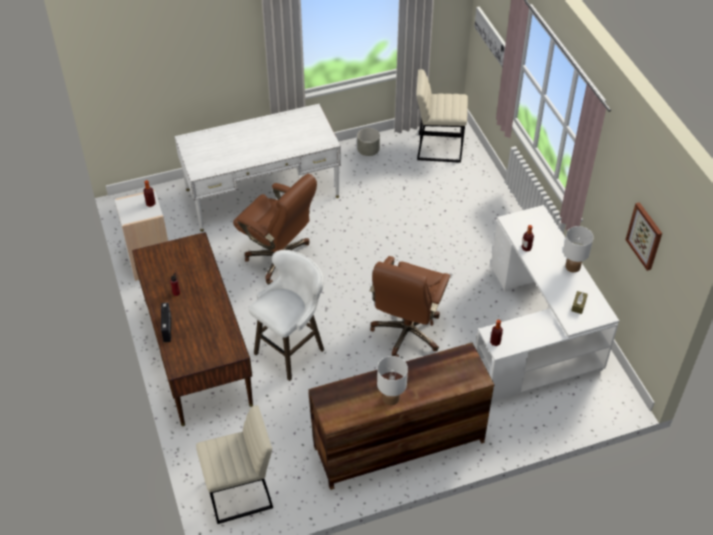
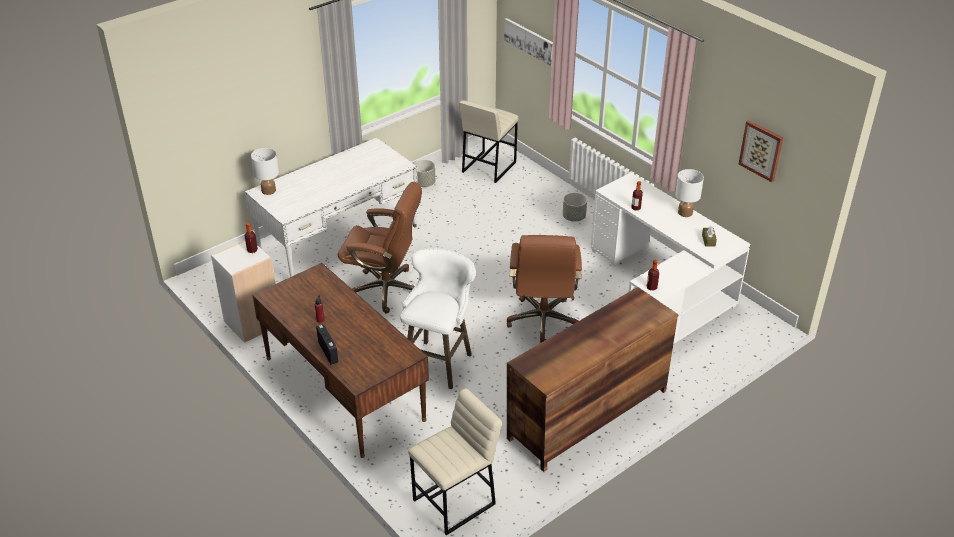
camera: 20 degrees left, 10 degrees down
(391, 398) = (590, 349): white table lamp -> white table lamp (268, 190)
(438, 148) = (488, 168): beige chair -> beige chair turned 45 degrees counterclockwise
(493, 226) = (574, 217): none -> grey planter

